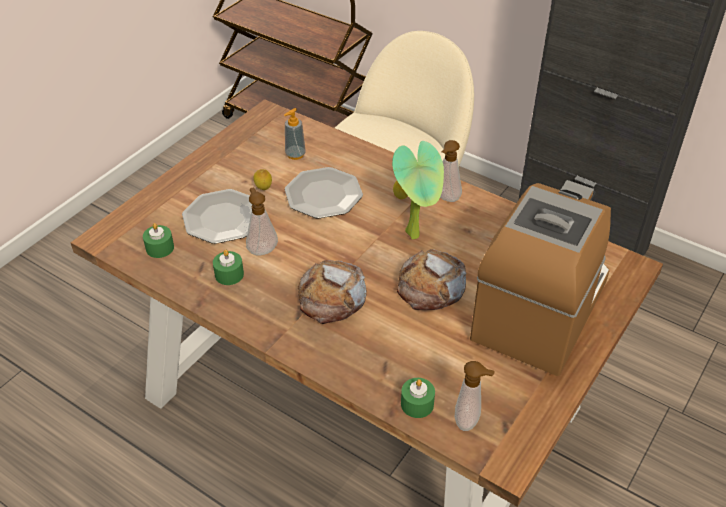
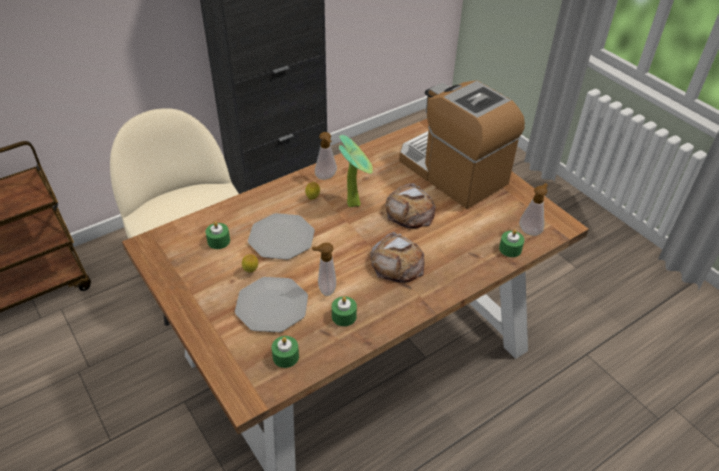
camera: 70 degrees left, 0 degrees up
(295, 154) = (218, 241): soap dispenser -> green candle

